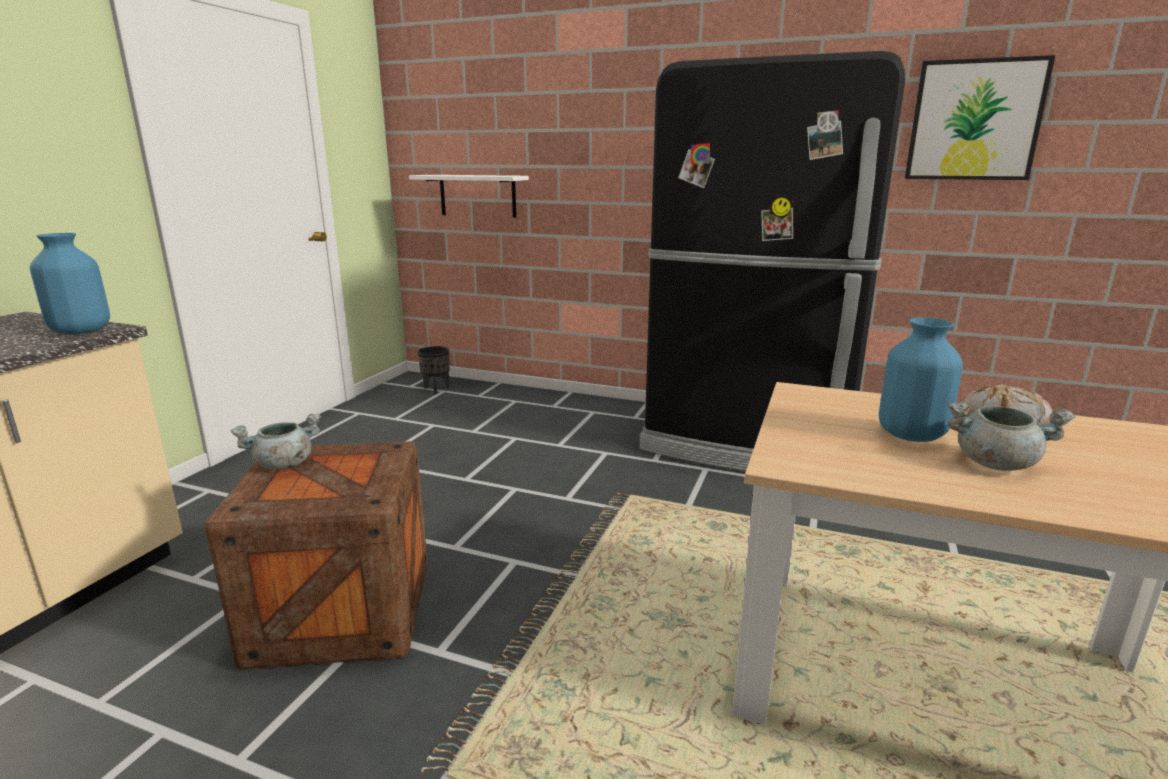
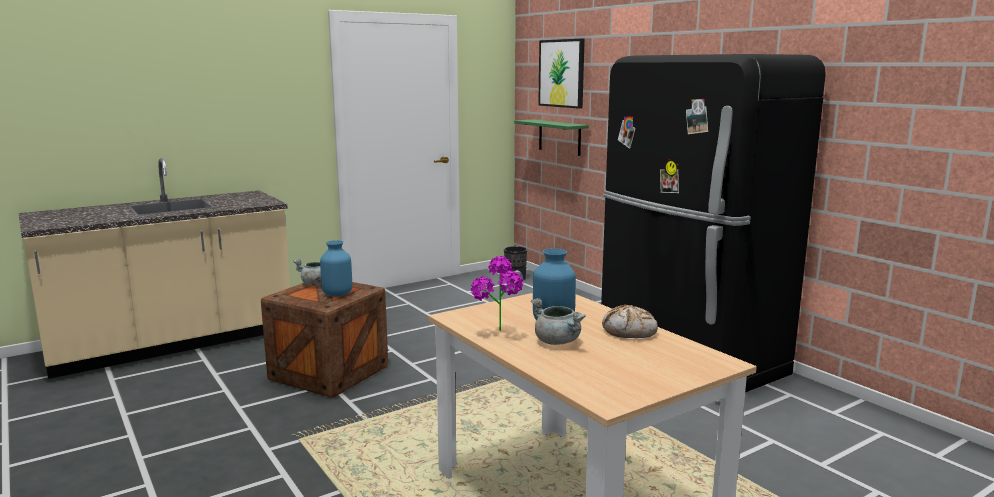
camera: 35 degrees right, 5 degrees down
(80, 331) = (261, 202): blue vase -> blue vase (337, 294)
(477, 195) = (559, 137): white shelf -> green shelf
(909, 475) = (498, 334): none -> potted plant
(974, 120) = (895, 102): picture -> picture (562, 73)

